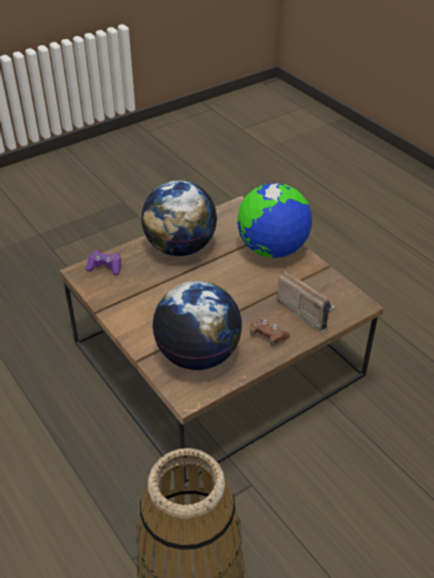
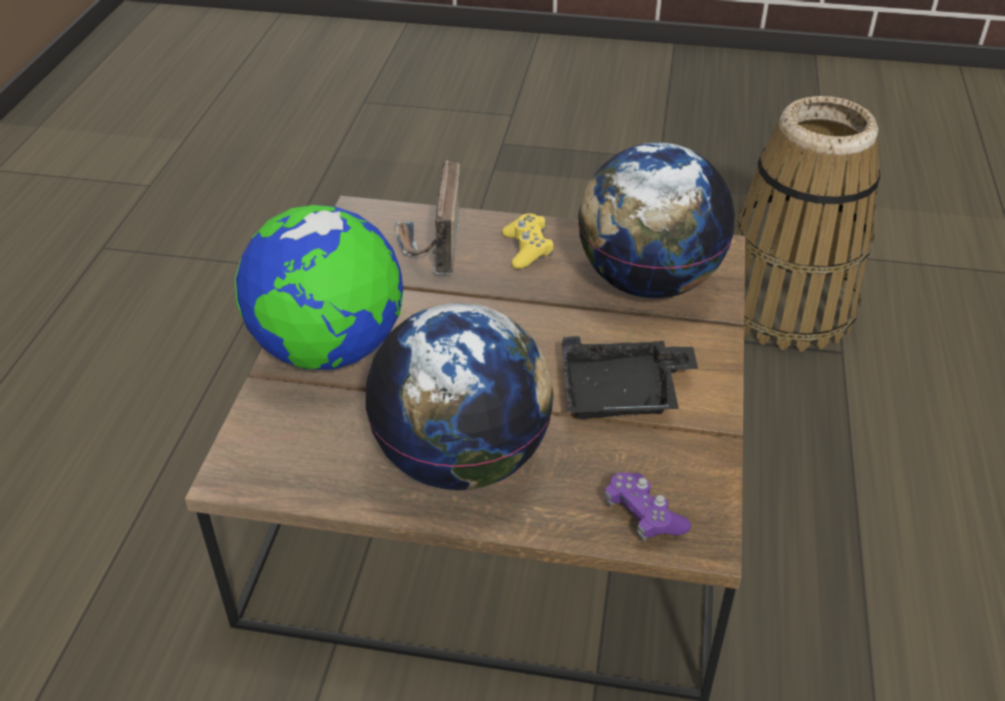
camera: 135 degrees left, 0 degrees up
(153, 300) = (622, 393): none -> black tray
(267, 336) = (527, 250): brown game controller -> yellow game controller

